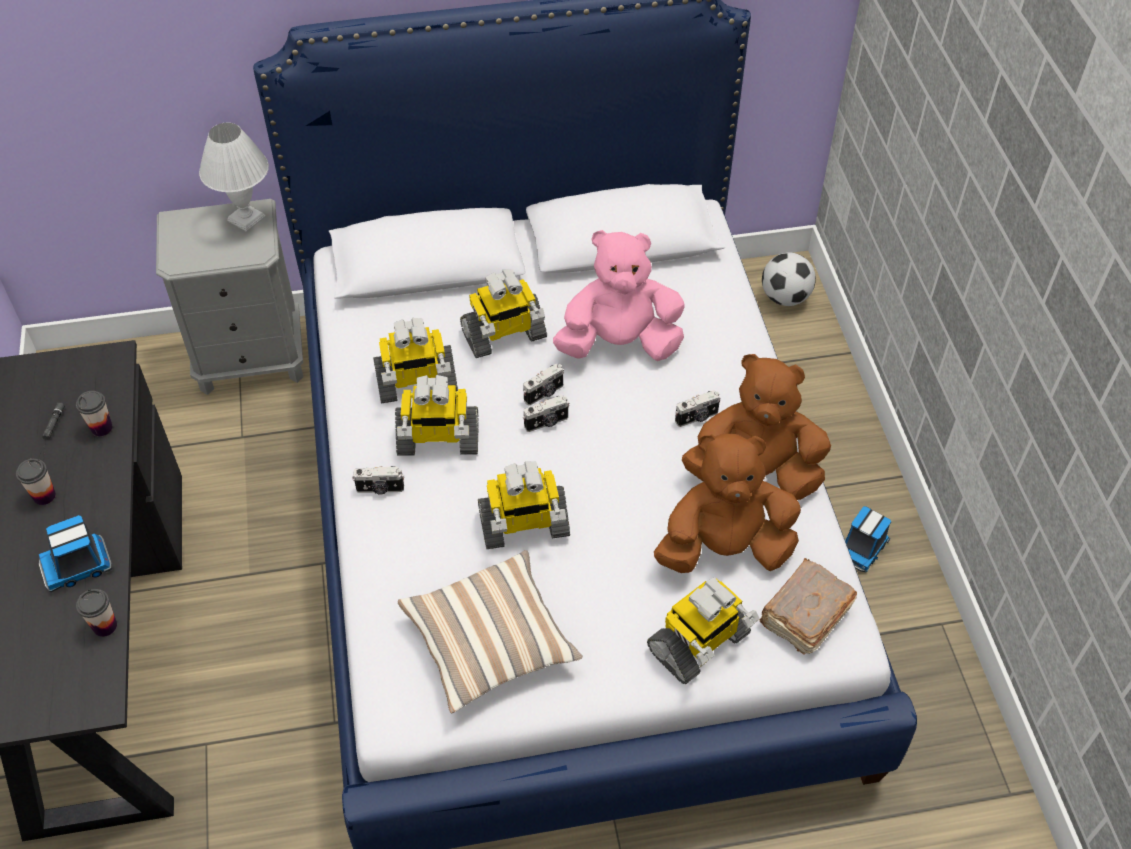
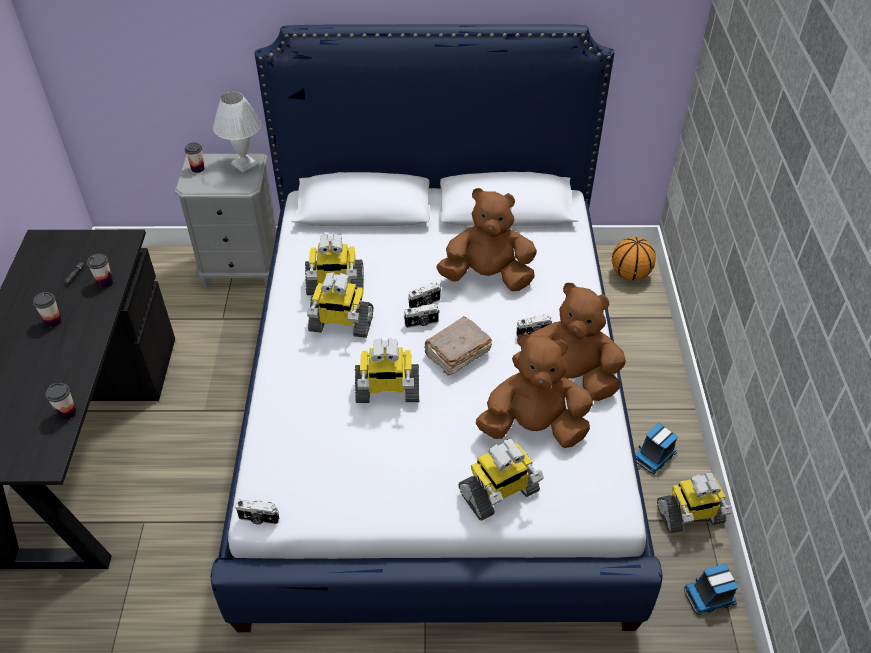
camera: 10 degrees right, 5 degrees down
(78, 565) = (62, 370): toy truck -> toy truck (710, 596)
(181, 234) = (198, 168): none -> cup
(380, 489) = (291, 352): camera -> camera (258, 519)
(490, 643) = (343, 469): pillow -> none
(504, 336) = (405, 262): toy robot -> toy robot (689, 515)
(619, 343) = (487, 277): pink plush toy -> brown plush toy
(785, 297) = (629, 274): football -> basketball
(804, 616) = (584, 485): brown book -> brown book (456, 354)

